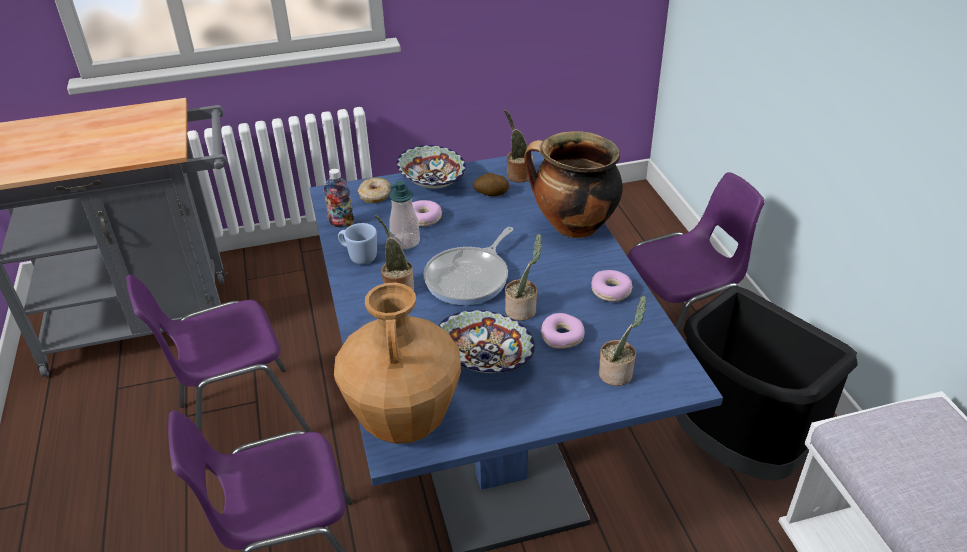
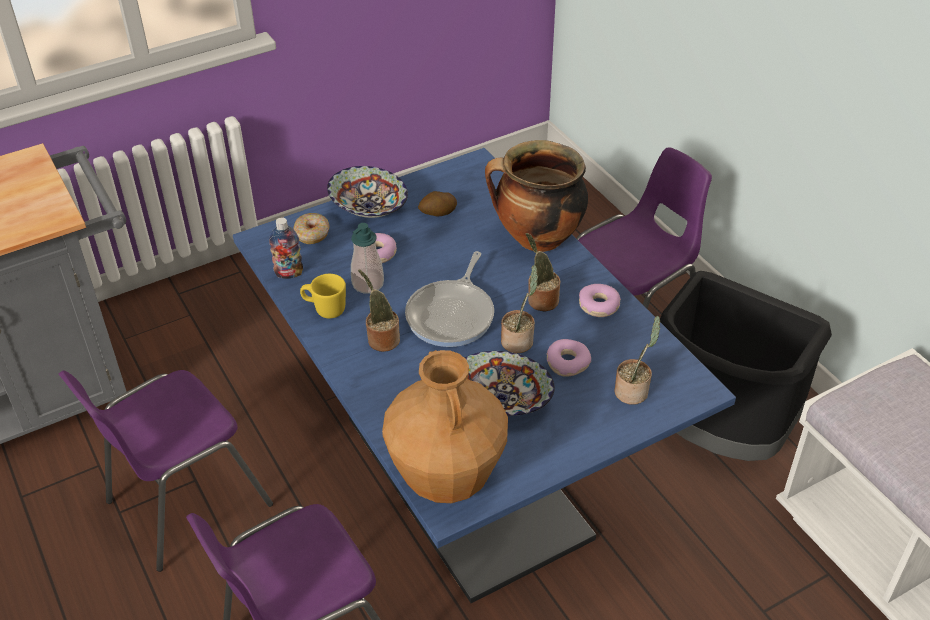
camera: 15 degrees left, 5 degrees up
(359, 256) = (325, 309): blue mug -> yellow mug
(517, 175) = (458, 186): potted plant -> potted plant (540, 300)

